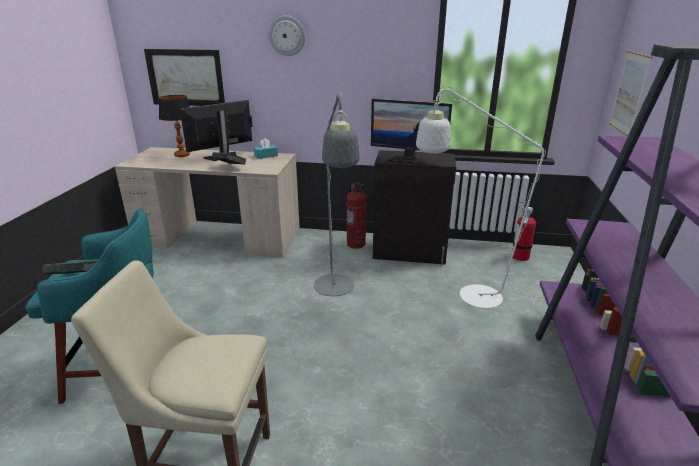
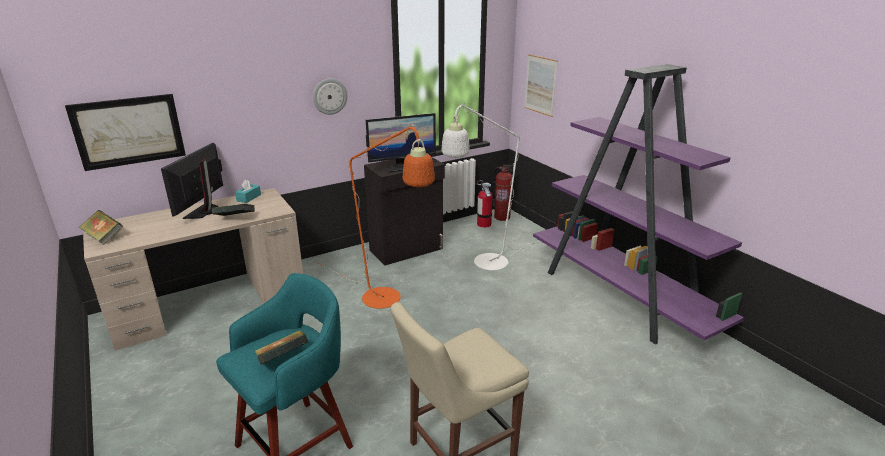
camera: 40 degrees left, 0 degrees up
(145, 157) = (104, 237): none -> book
(182, 155) = (148, 223): table lamp -> none
(287, 35) = (253, 69): wall clock -> wall clock (329, 96)
(335, 291) = (389, 301): grey floor lamp -> orange floor lamp
(356, 244) = (355, 259): fire extinguisher -> fire extinguisher (502, 217)

